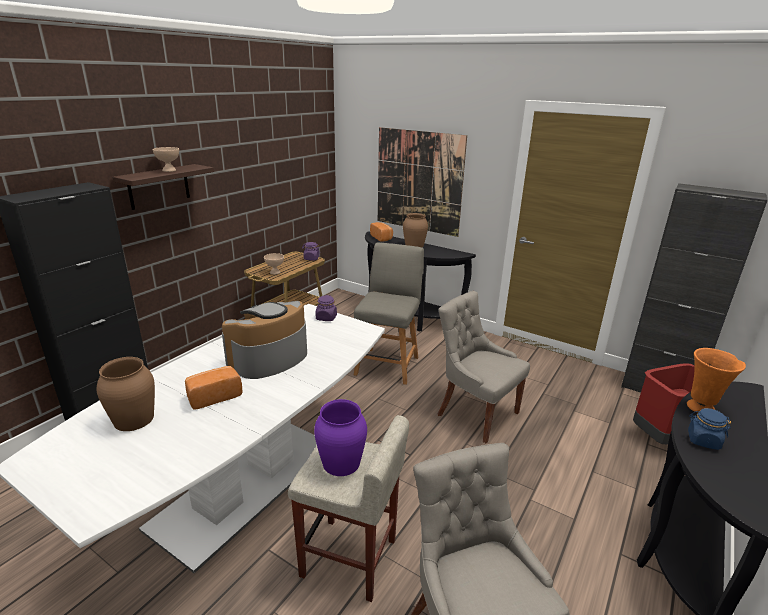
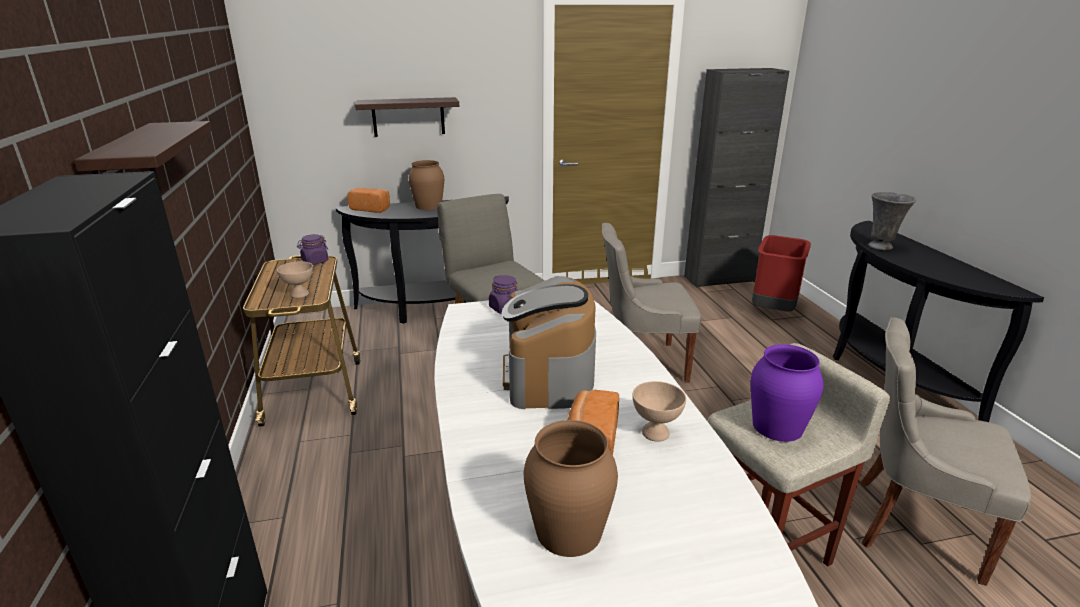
camera: 45 degrees left, 0 degrees up
(169, 170) = (155, 135): beige bowl -> beige bowl (656, 432)
(418, 181) = (408, 117): picture -> shelf
(701, 408) = (881, 247): orange vase -> grey vase
(703, 440) = (921, 264): blue jar -> none

